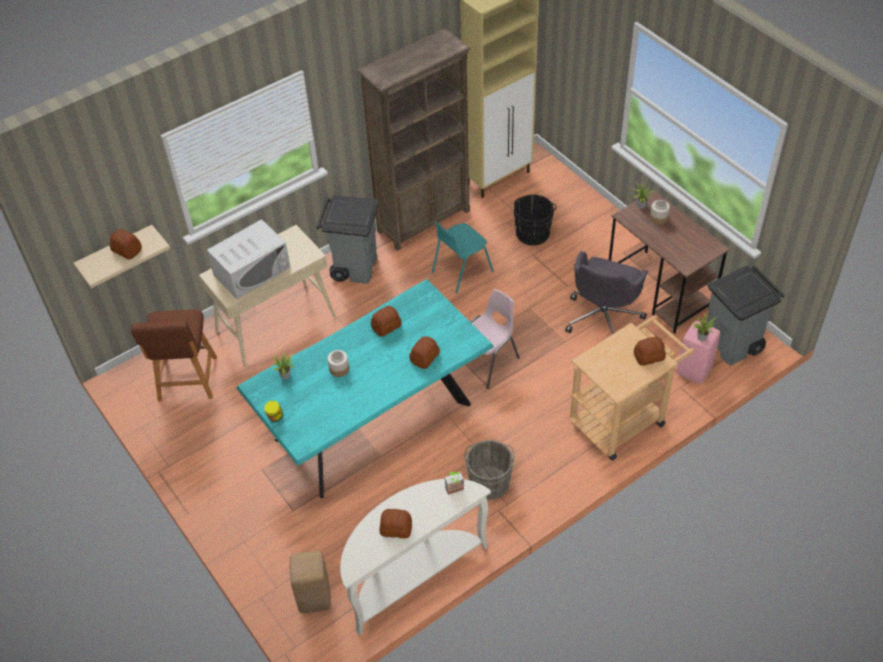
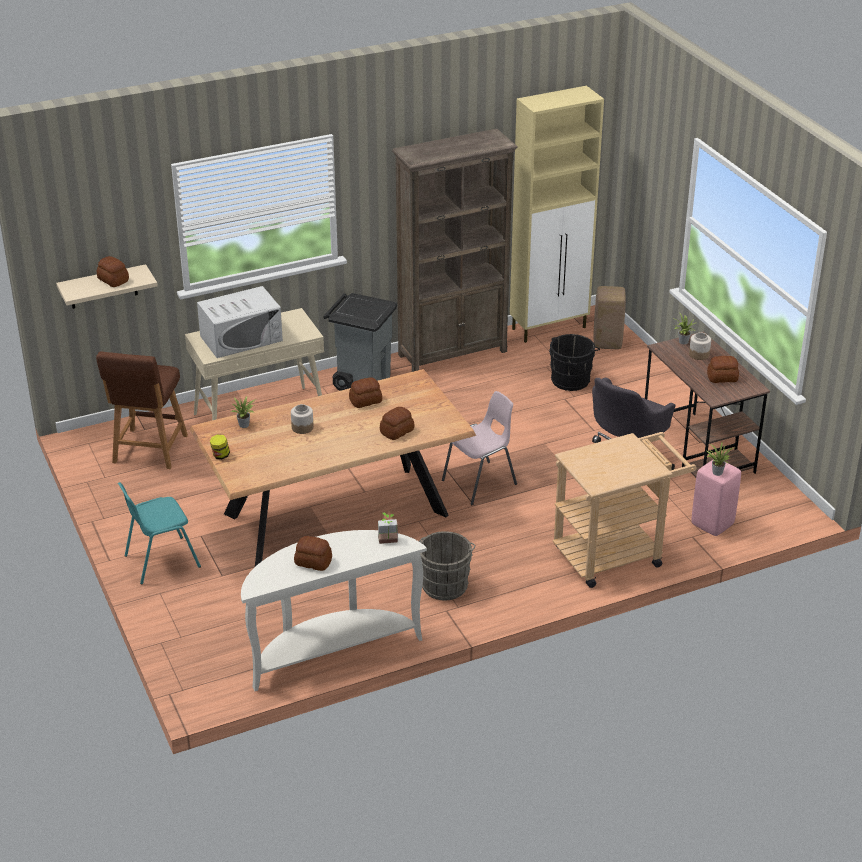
camera: 10 degrees right, 15 degrees down
(313, 599) = (217, 653): beige stool -> beige stool (607, 343)
(373, 422) = (336, 515): turquoise dining table -> brown dining table
(461, 271) = (478, 401): turquoise chair -> turquoise chair (161, 561)
(649, 357) = (642, 463): bread -> bread (722, 378)
(733, 344) = (767, 508): grey trash can -> none

